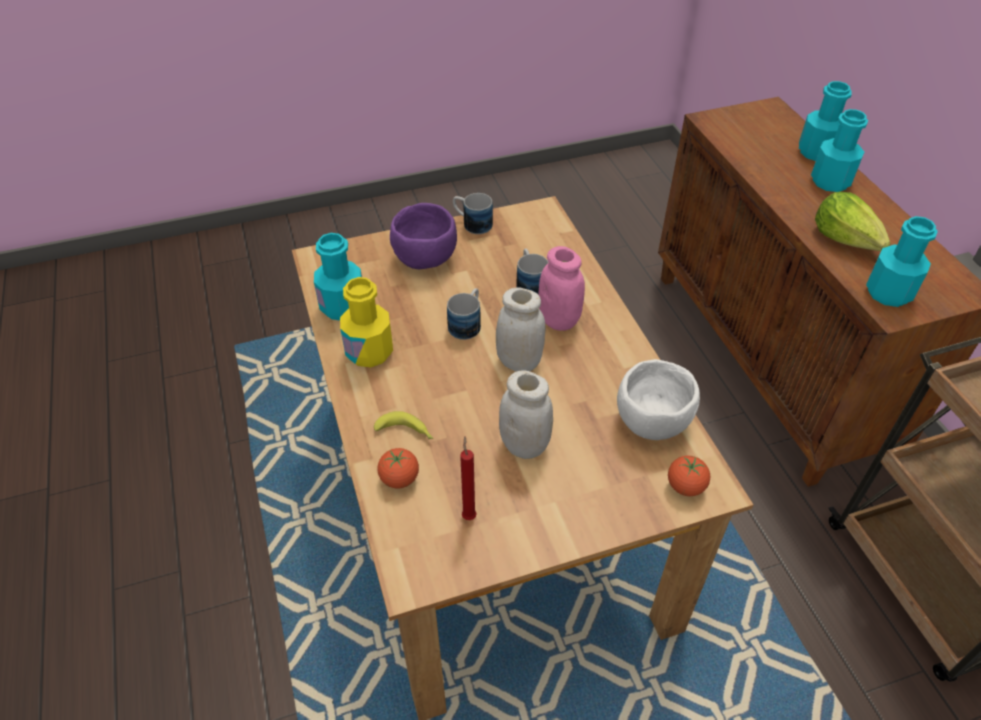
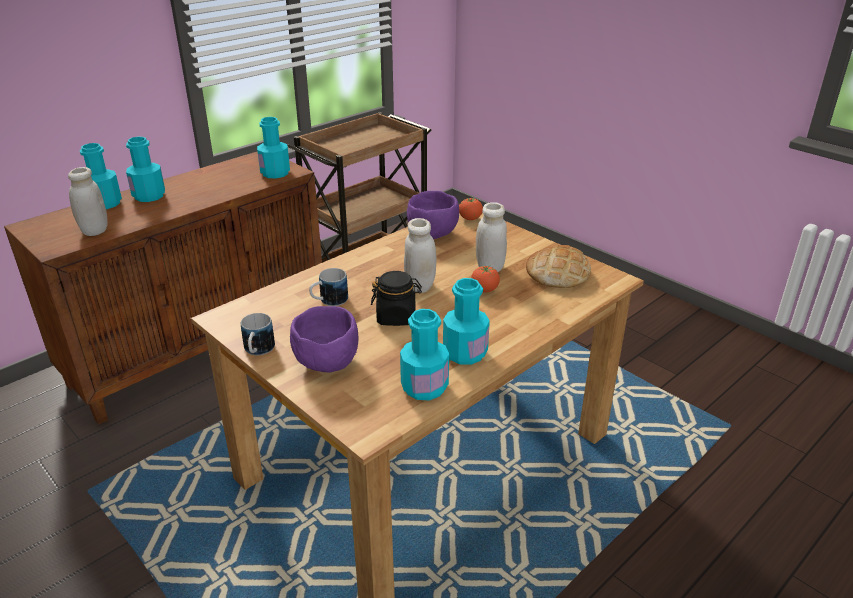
camera: 115 degrees left, 15 degrees down
(369, 352) = (465, 353): yellow bottle -> turquoise bottle
(399, 479) = (560, 303): tomato -> tomato (484, 290)
(406, 432) = (523, 312): banana -> none
(467, 323) = (396, 317): mug -> black jar
(469, 515) = (557, 273): red candle -> bread
(559, 320) = (364, 280): pink jar -> none
(652, 423) = (433, 233): white bowl -> purple bowl
(743, 142) = (94, 231): none -> white jar
(846, 239) = (223, 187): lettuce -> none

